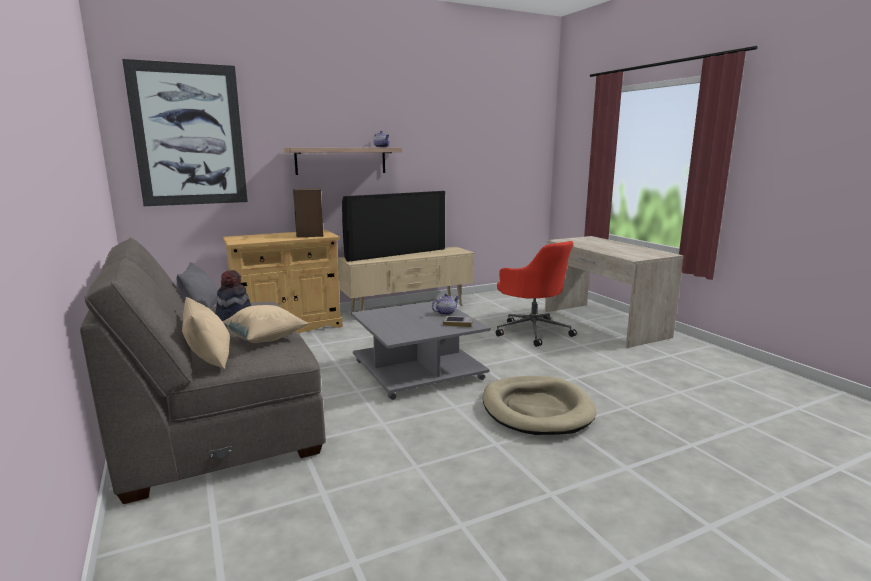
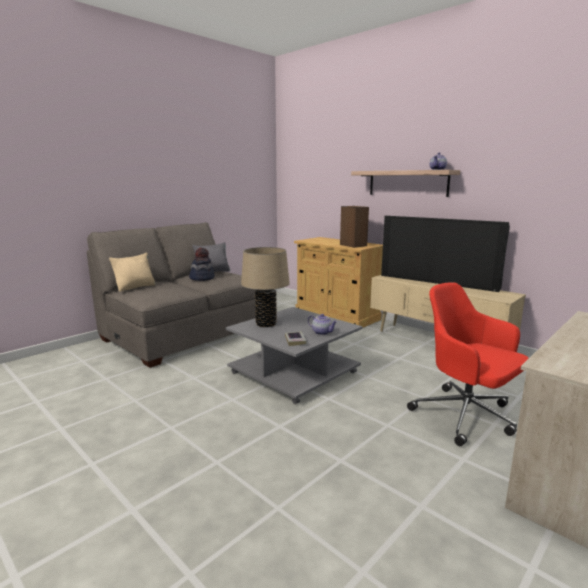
camera: 70 degrees right, 0 degrees up
(189, 135) = (312, 163): picture -> none
(265, 339) = (168, 290): beige pillow -> none
(398, 328) = (266, 324): none -> beige table lamp
(532, 331) = (466, 416): red office chair -> red office chair turned 105 degrees clockwise
(536, 409) = (243, 441): beige dog bed -> none

